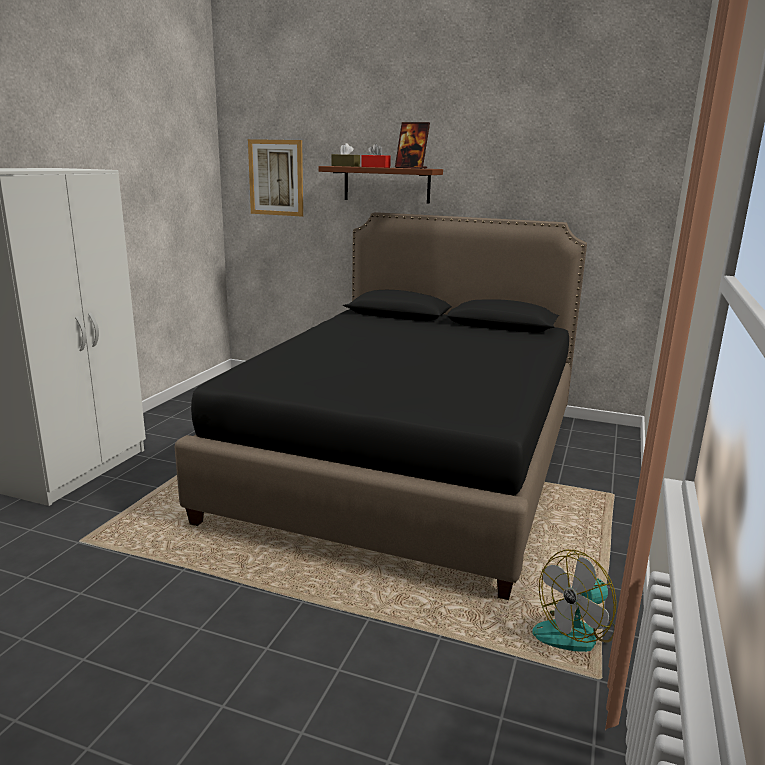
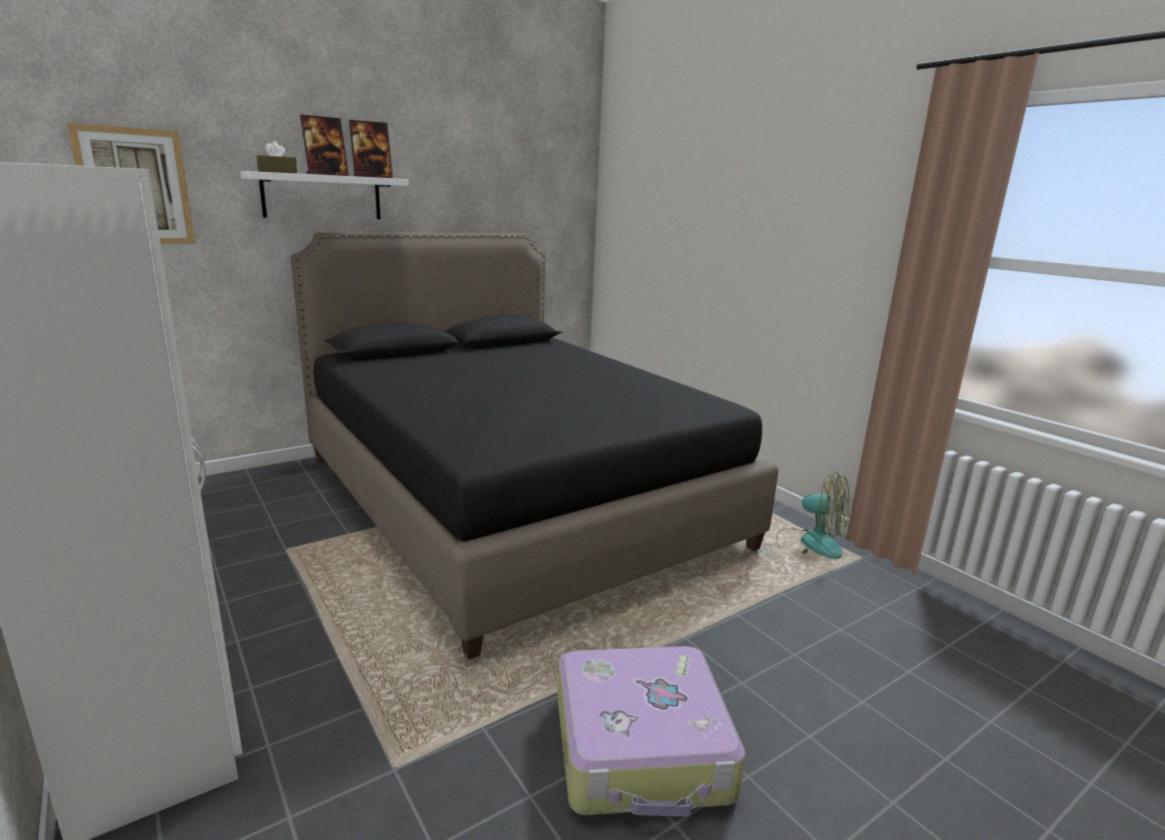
camera: 55 degrees left, 0 degrees up
(150, 622) = (642, 748): none -> suitcase
(375, 167) = (327, 174): red tissue box -> picture frame
(386, 184) = (322, 197): brown shelf -> white shelf
(575, 632) = (810, 543): fan -> fan turned 60 degrees counterclockwise

